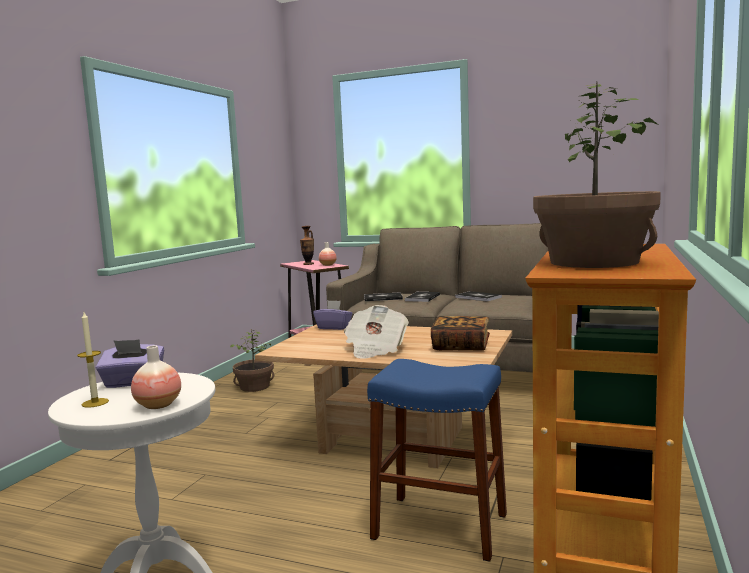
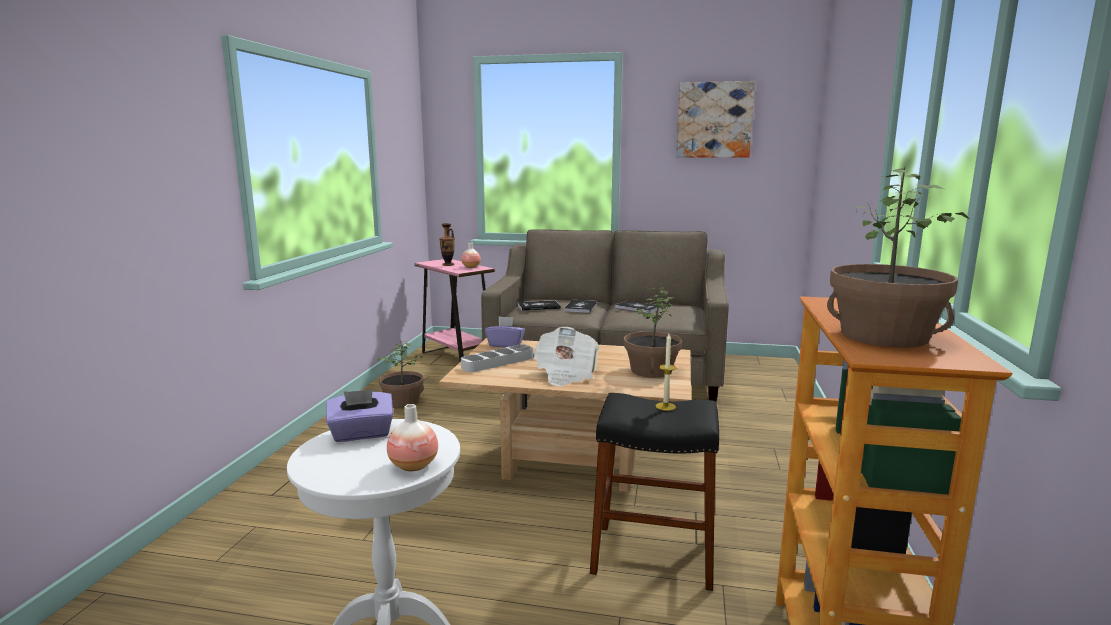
camera: 10 degrees left, 5 degrees up
(95, 403) = (338, 463): candle -> candle (665, 406)
(318, 340) = (498, 362): none -> grey tray
(440, 526) = (653, 556): blue stool -> black stool
(461, 346) = (650, 370): book -> potted plant
(559, 116) = (714, 120): none -> picture

